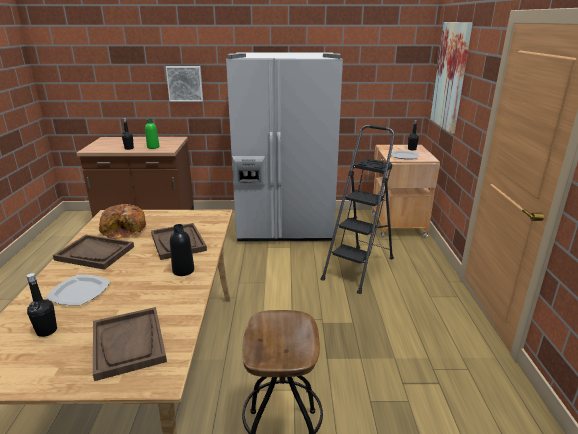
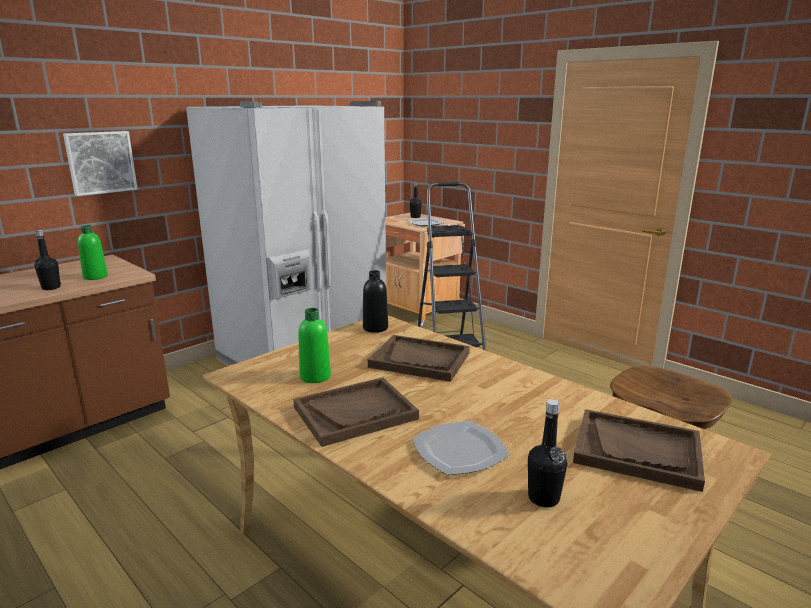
camera: 45 degrees left, 5 degrees down
(125, 229) = (315, 376): bread -> green bottle
(183, 270) = (500, 378): black bottle -> black bottle (375, 328)
(450, 76) = (452, 127): picture -> none

